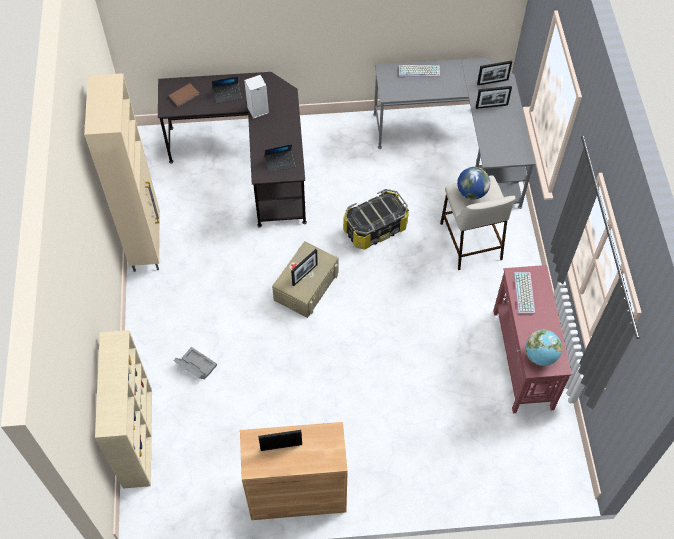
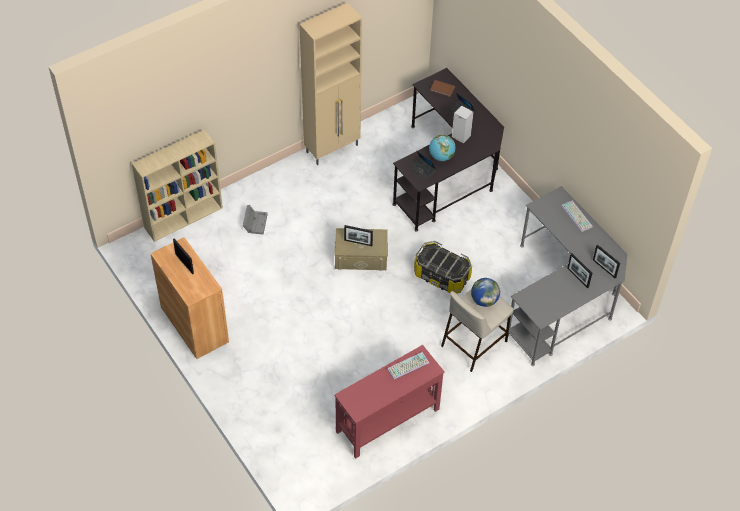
camera: 60 degrees right, 5 degrees down
(540, 356) = (358, 396): globe -> globe (441, 156)

